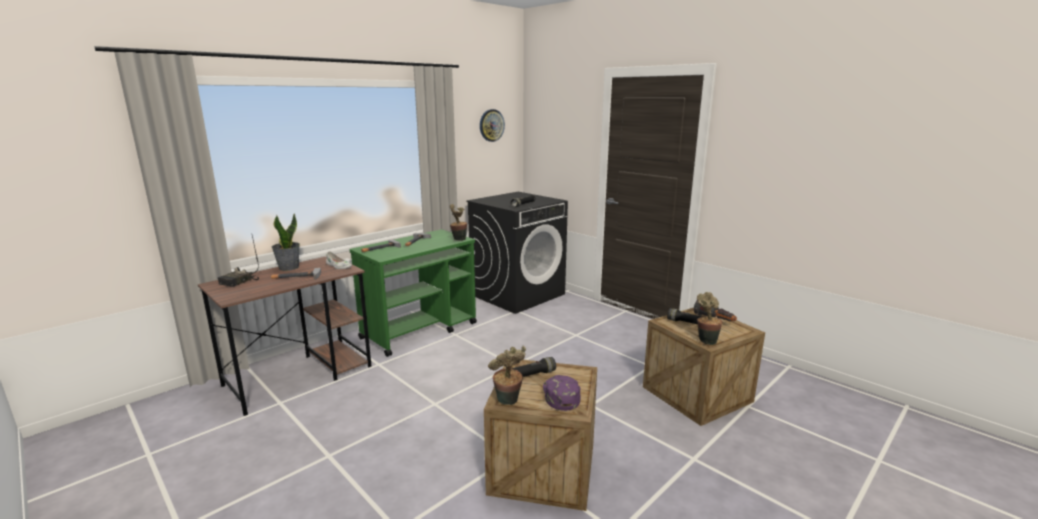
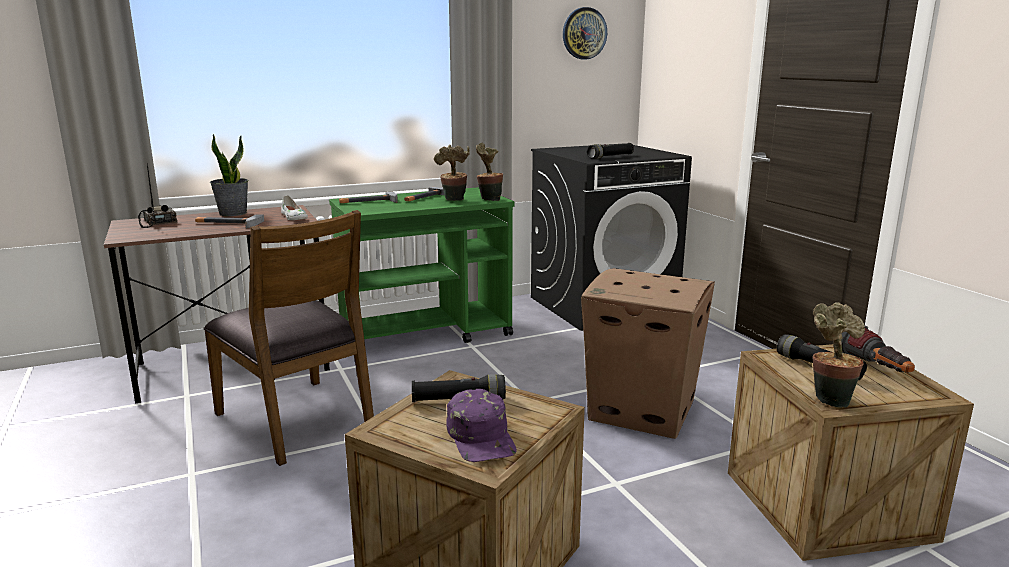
camera: 20 degrees right, 0 degrees up
(239, 282) = (157, 222): radio -> radio turned 105 degrees clockwise
(375, 405) = (297, 420): none -> brown chair
(508, 402) = (389, 432): potted plant -> potted plant (454, 201)
(560, 395) = (482, 437): purple cap -> purple cap turned 150 degrees clockwise
(580, 358) = (643, 410): none -> cardboard box

